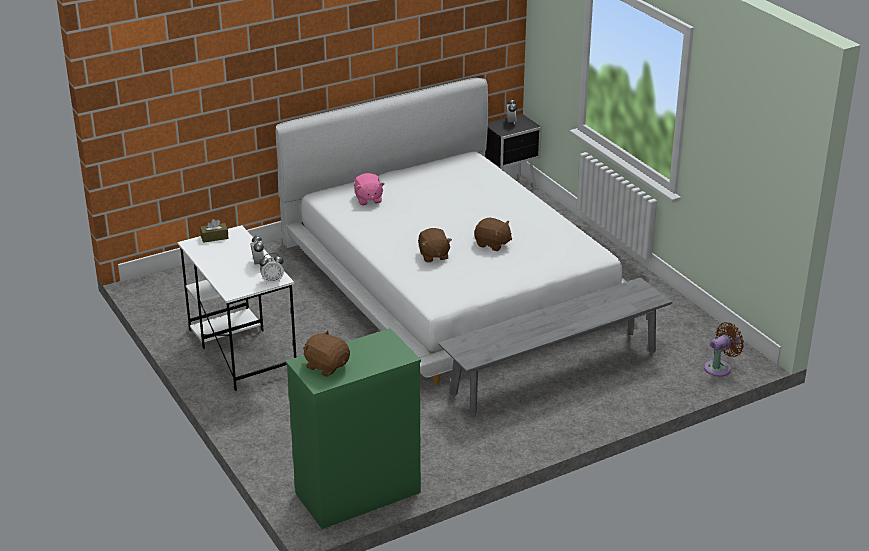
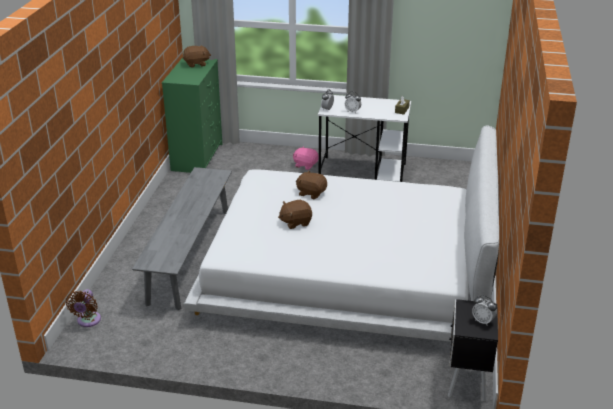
camera: 130 degrees right, 0 degrees up
(368, 199) = (426, 204): pink plush toy -> pink plush toy (305, 165)

